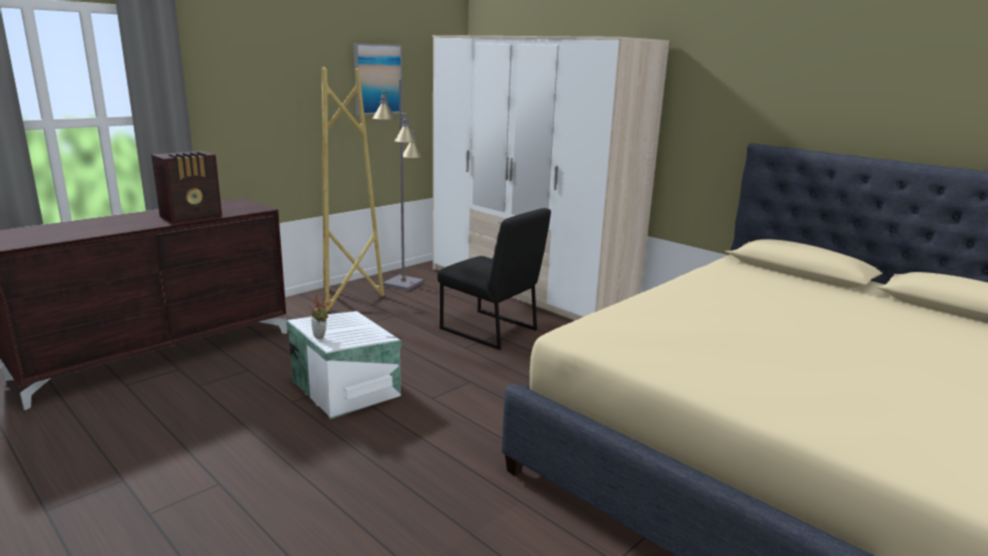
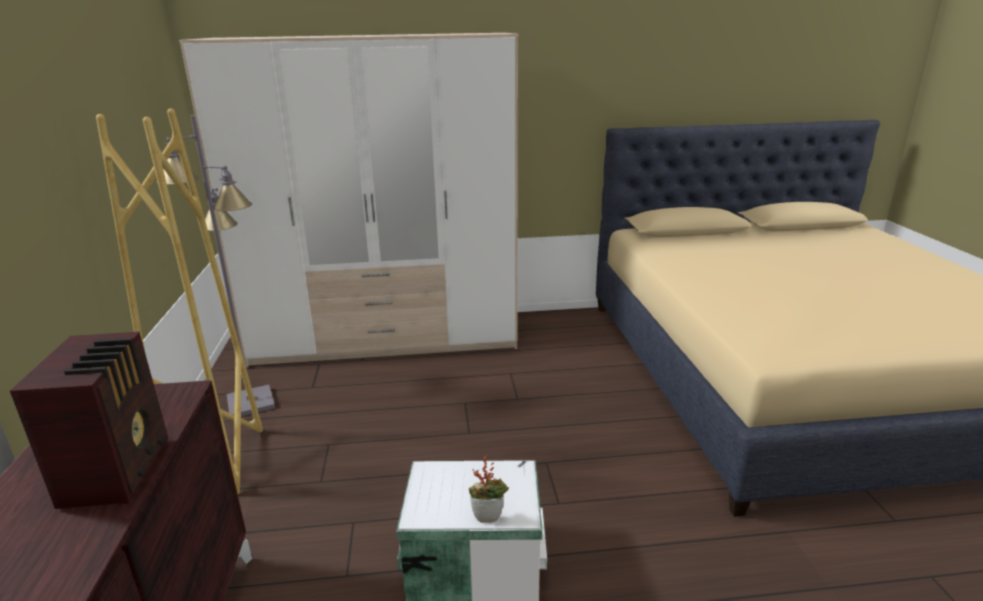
camera: 50 degrees left, 5 degrees up
(377, 79) = (121, 119): picture -> none
(490, 330) = (449, 400): black chair -> none

